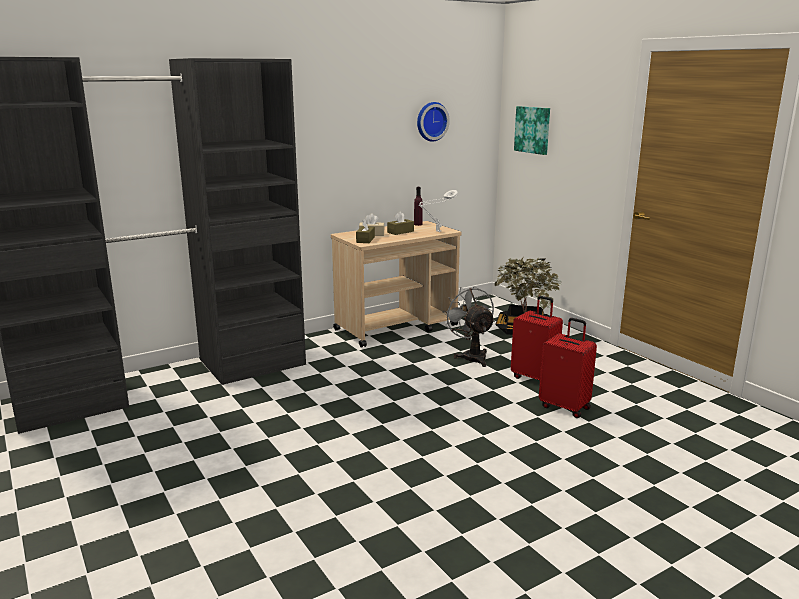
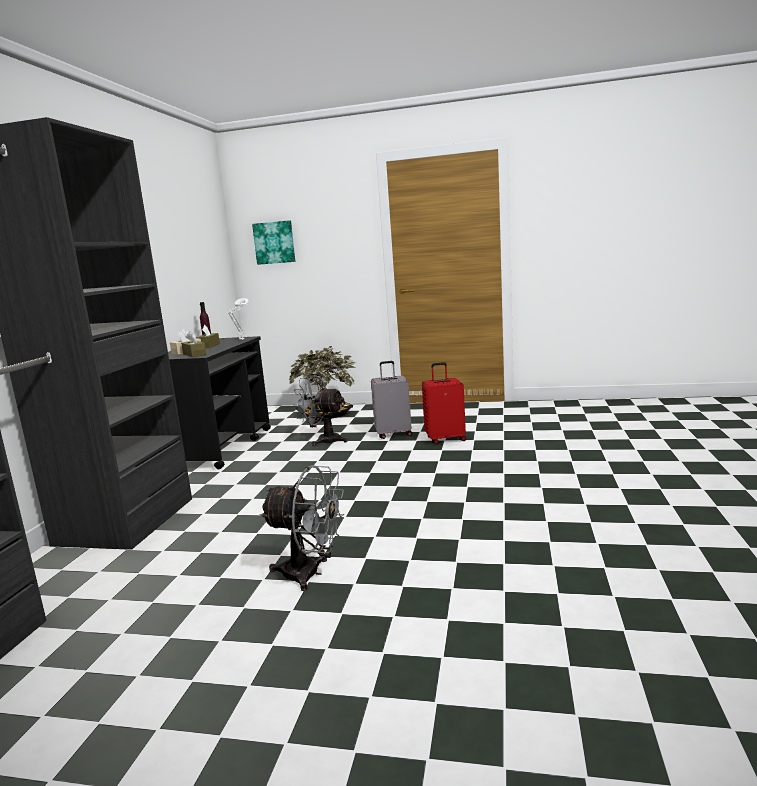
camera: 45 degrees left, 5 degrees down
(255, 462) = (310, 574): none -> grey fan
(397, 327) = (221, 447): beige cart -> black cart
(431, 121) = (191, 238): wall clock -> none
(535, 378) = (393, 434): red suitcase -> grey suitcase

